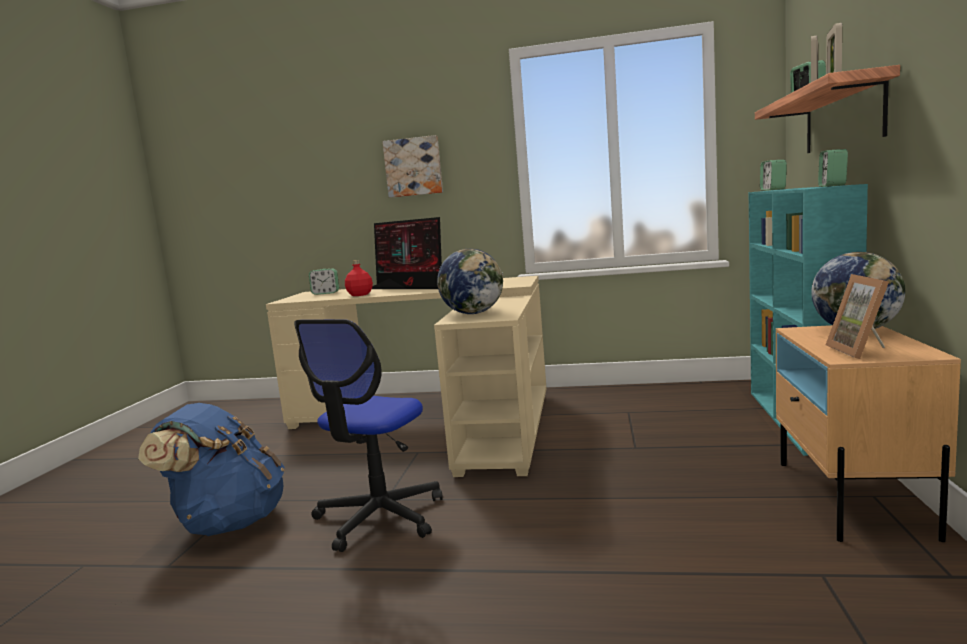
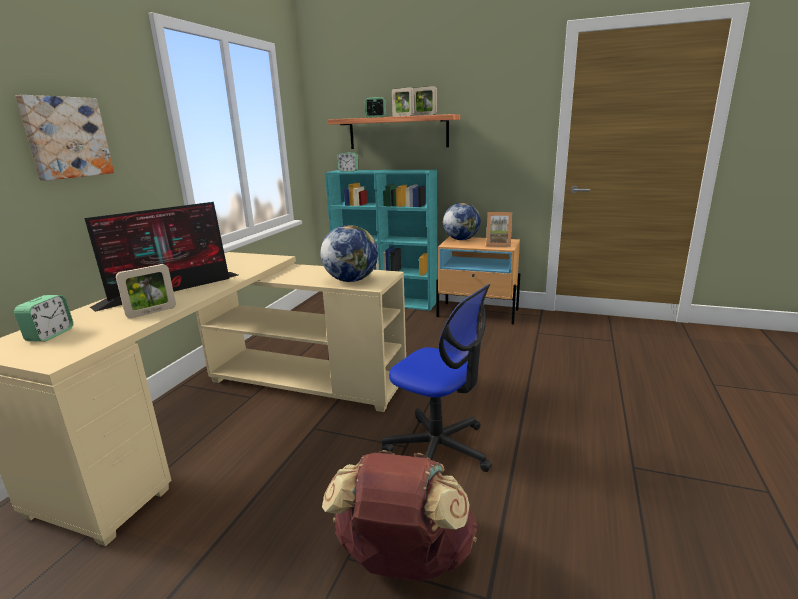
camera: 80 degrees left, 10 degrees up
(227, 523) = (403, 561): blue backpack -> brown backpack
(360, 295) = (152, 312): red bottle -> picture frame
(832, 186) = (416, 170): alarm clock -> none

